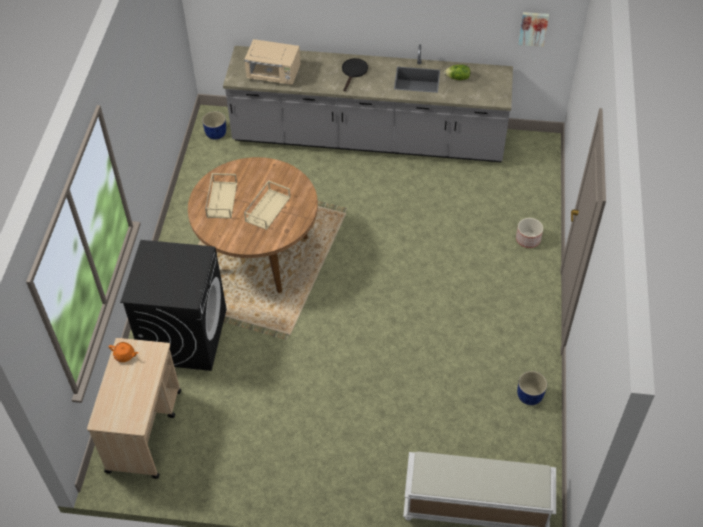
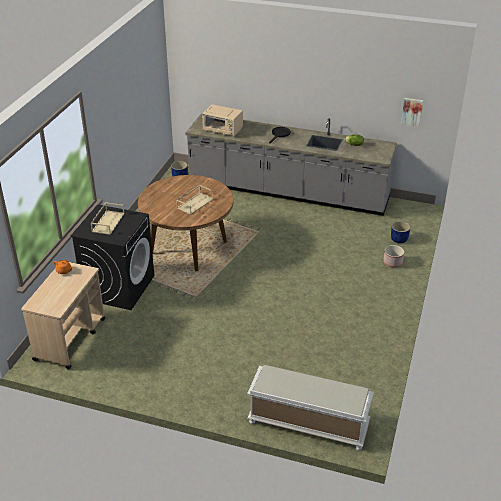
camera: 10 degrees right, 15 degrees down
(221, 199) = (164, 195): beige tray -> beige tray (108, 222)
(529, 396) = (370, 358): blue planter -> blue planter (399, 239)

